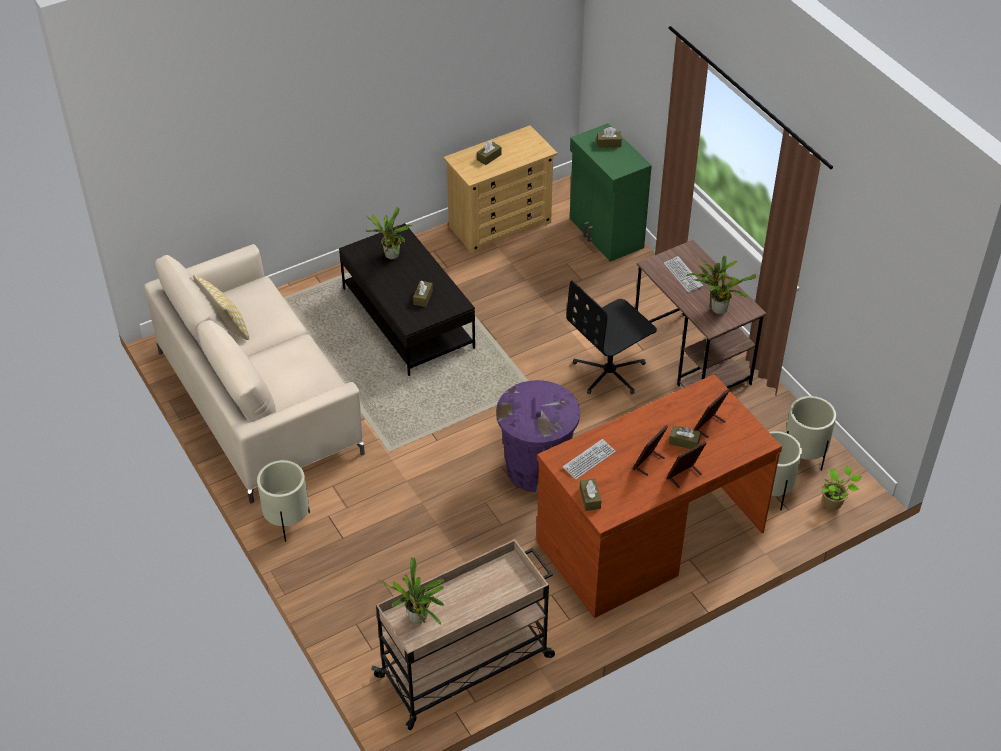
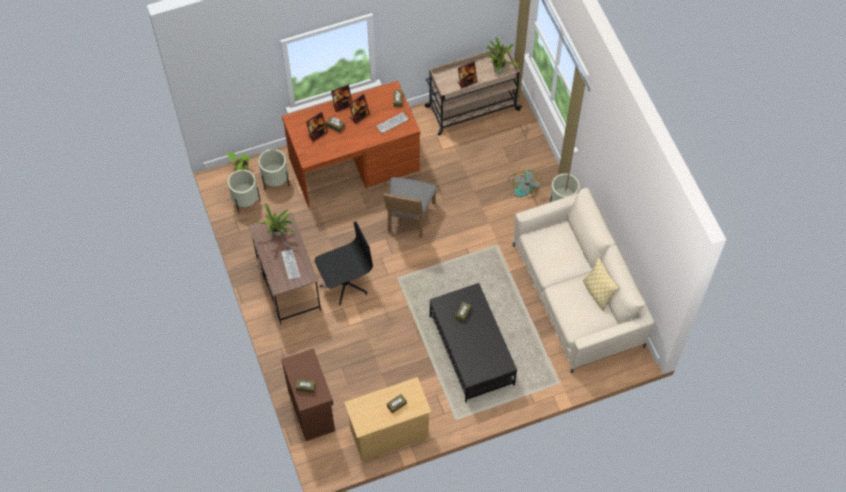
camera: 170 degrees left, 15 degrees up
(354, 545) = (524, 185): none -> fan
(391, 257) = (480, 354): potted plant -> none
(474, 585) = (467, 82): none -> picture frame
(536, 468) = (408, 219): purple trash can -> grey chair
(605, 233) = (312, 410): green cabinet -> brown cabinet

